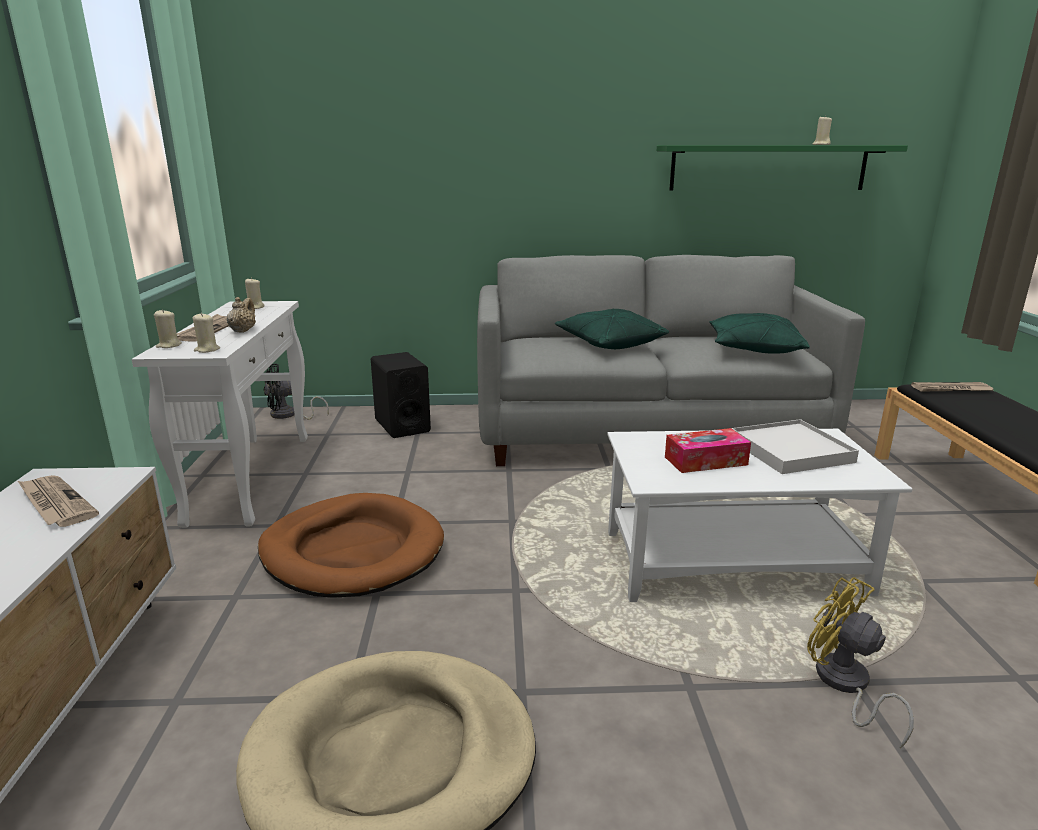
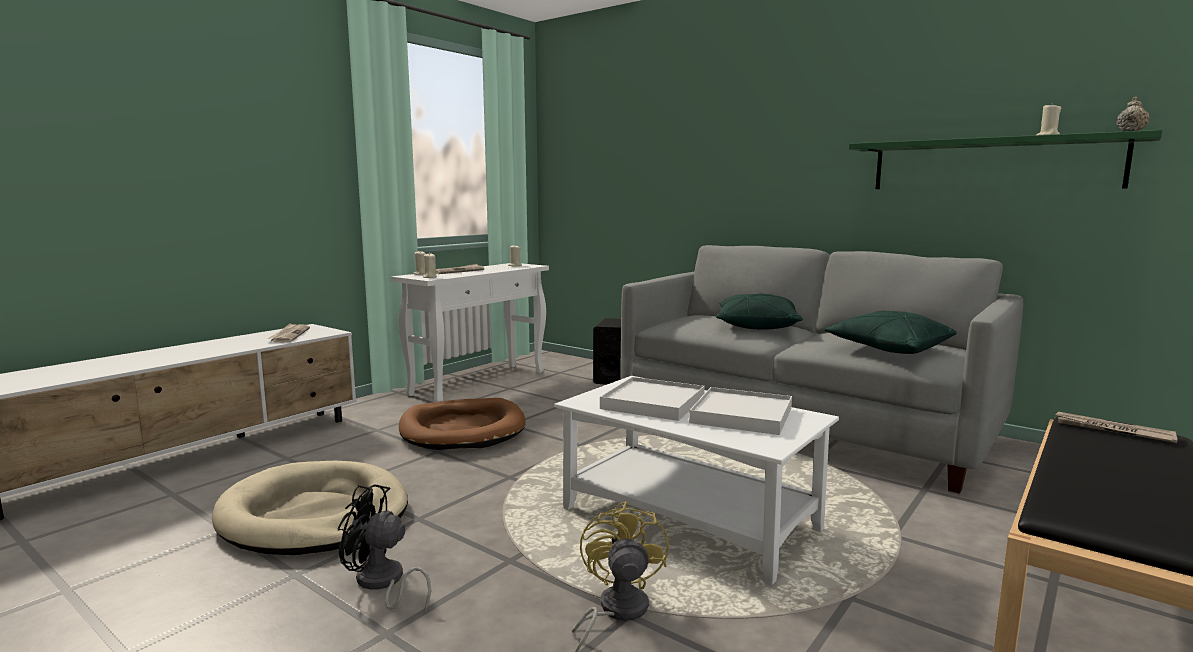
camera: 40 degrees right, 10 degrees down
(243, 331) = (473, 273): beige teapot -> beige teapot (1131, 132)
(288, 415) = (556, 358): black fan -> black fan (382, 583)
(705, 461) = (653, 403): tissue box -> white tray

